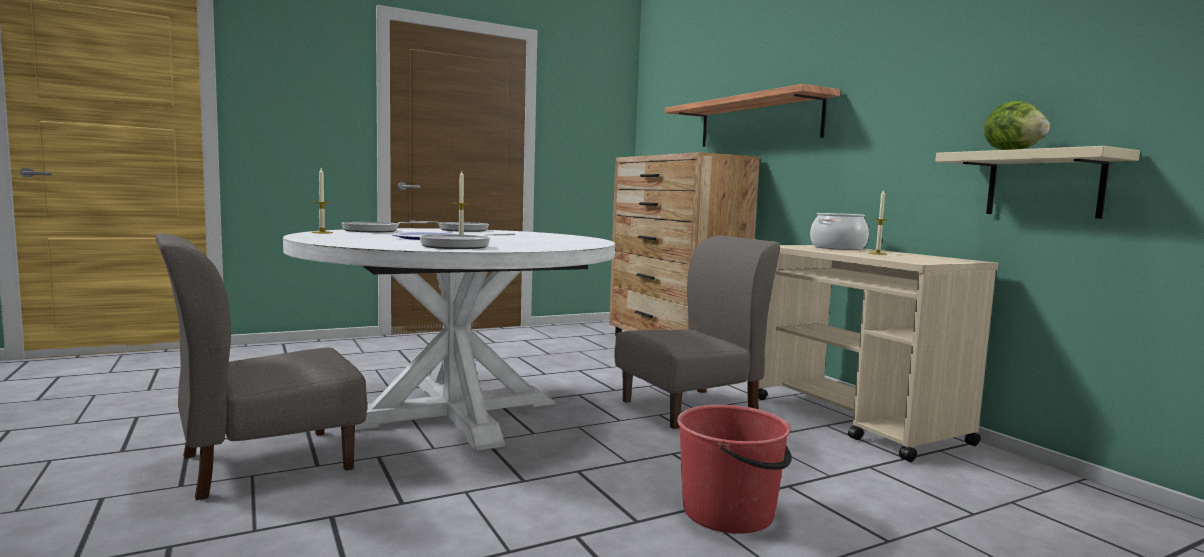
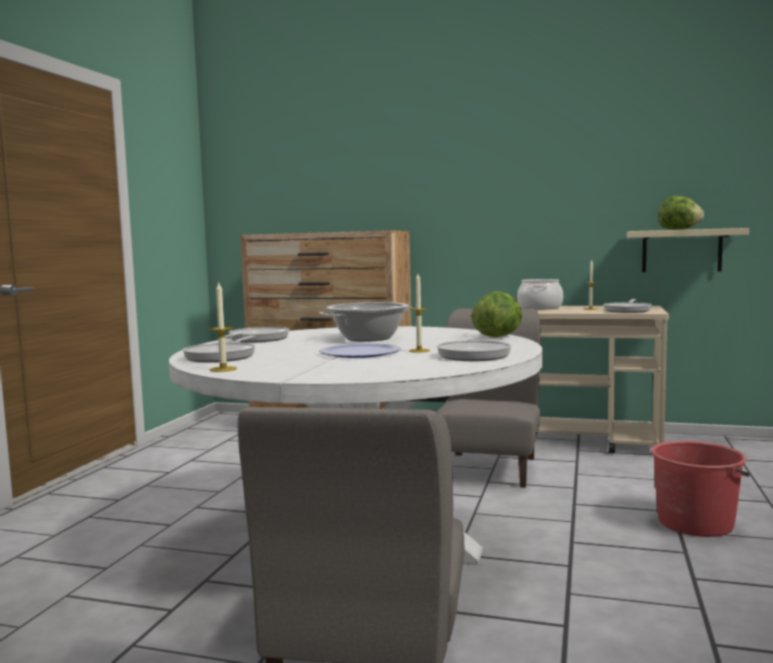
camera: 45 degrees left, 0 degrees up
(507, 236) = (368, 338): none -> cooking pot
(578, 246) = (498, 336): none -> lettuce
(758, 122) = (401, 199): shelf -> none
(907, 258) = (628, 310): none -> frying pan

